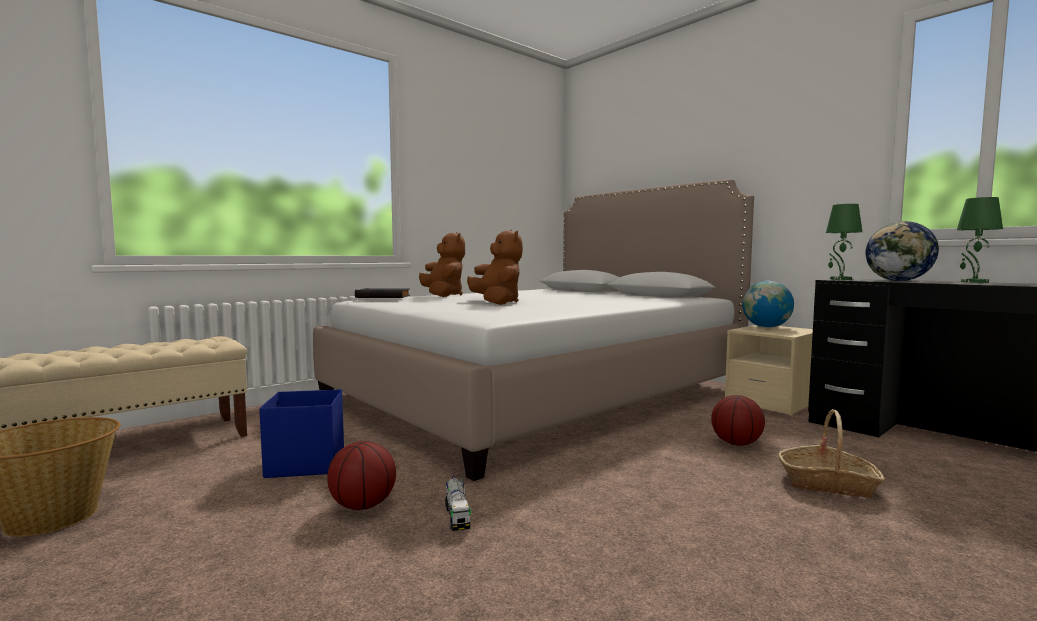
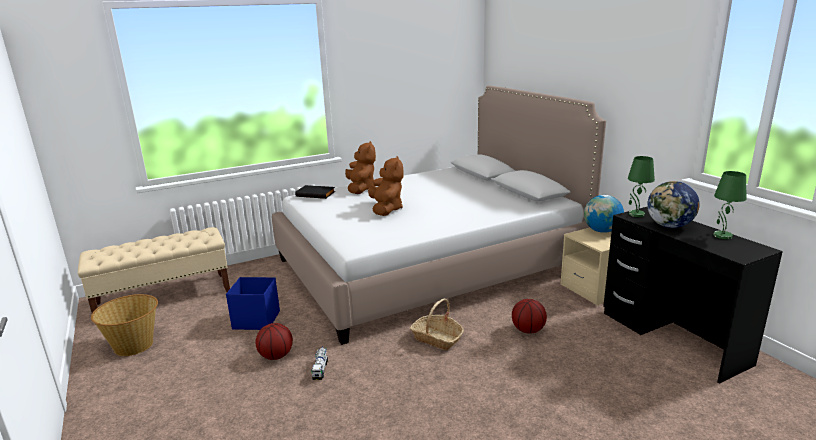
camera: 15 degrees right, 15 degrees up
(827, 483) = (554, 373): basket -> basket (437, 338)

